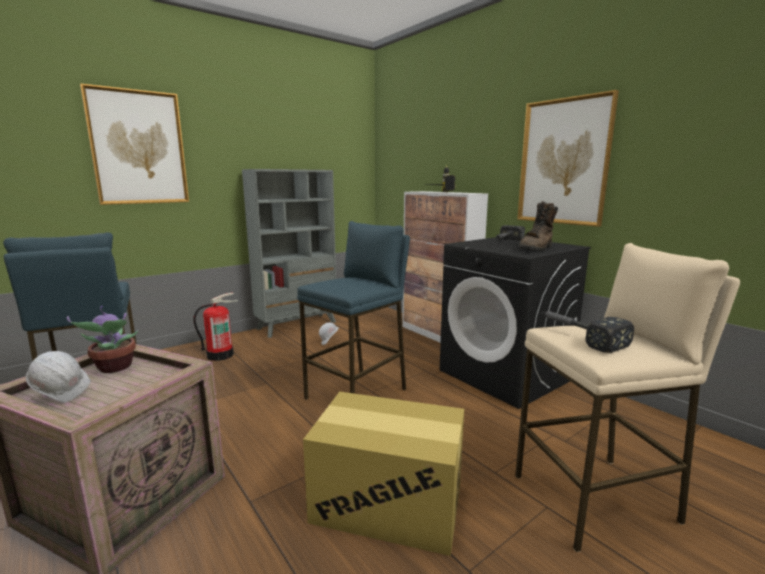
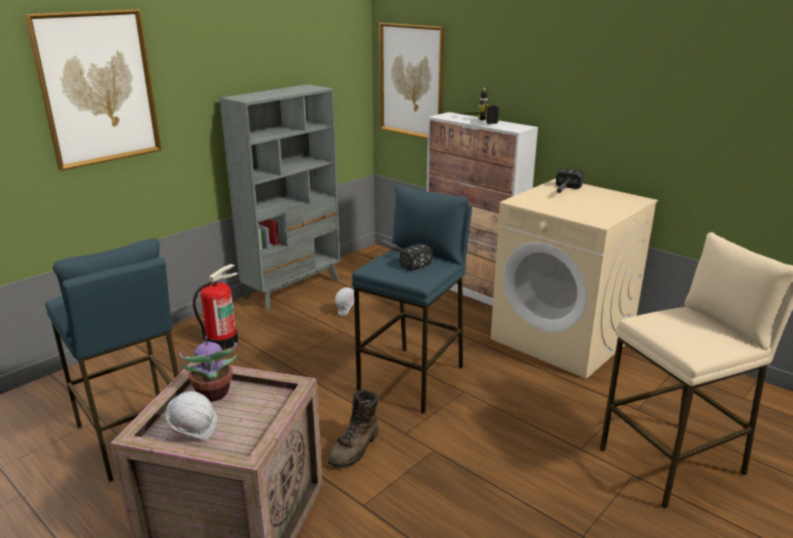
camera: 10 degrees left, 10 degrees up
(387, 502) = (493, 489): cardboard box -> none
(505, 375) = (563, 339): black washing machine -> beige washing machine
(537, 248) = (604, 208): brown boot -> brown boot (355, 448)
(563, 162) = (630, 102): picture -> picture (411, 81)
(577, 335) = (667, 327): hammer -> hammer (399, 257)

